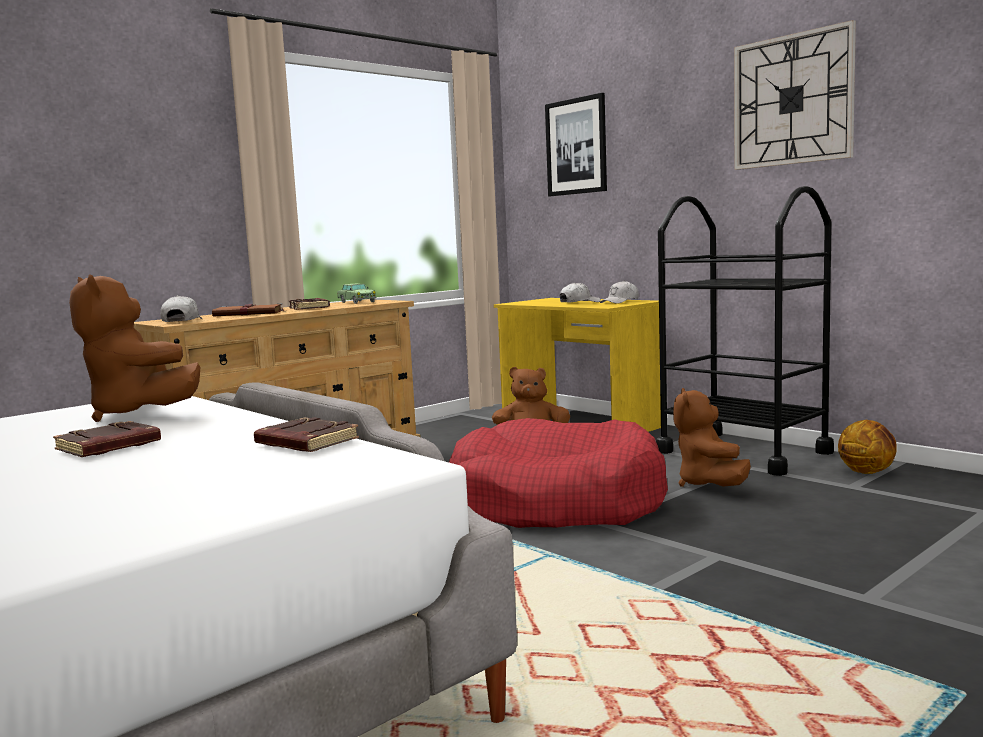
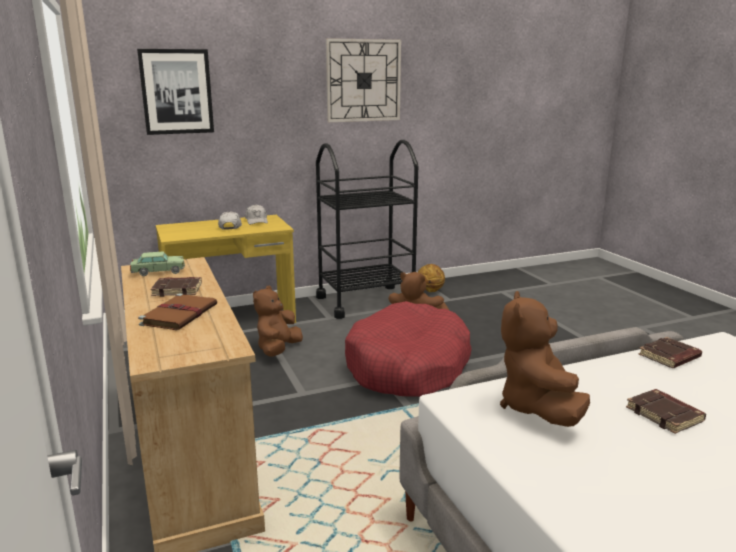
camera: 70 degrees left, 10 degrees up
(138, 414) = (537, 408): brown plush toy -> brown plush toy turned 120 degrees clockwise
(182, 321) = (207, 345): white cap -> none

